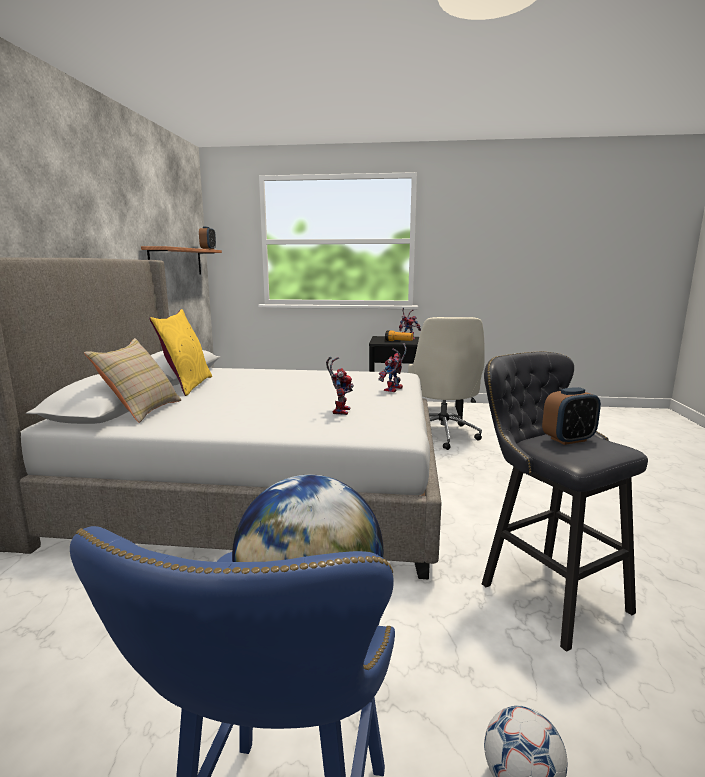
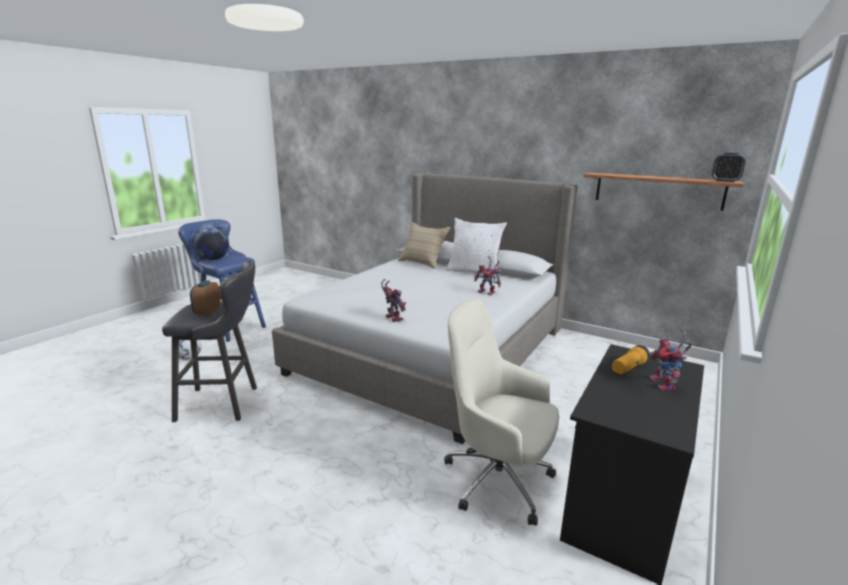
camera: 115 degrees right, 5 degrees up
(186, 385) = (474, 272): yellow pillow -> white pillow
(340, 410) = (357, 291): toy robot -> toy robot (488, 292)

